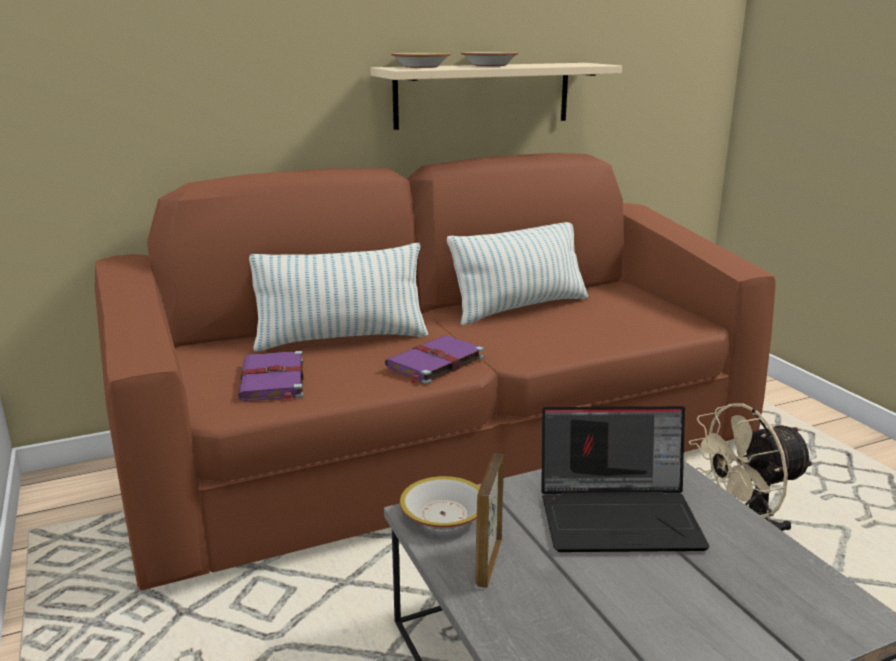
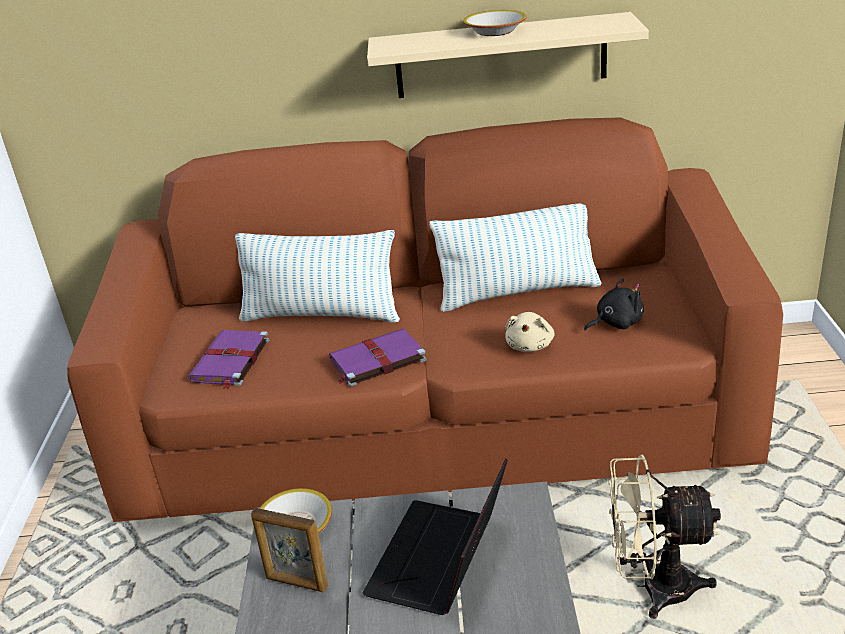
camera: 25 degrees right, 10 degrees up
(421, 67) = (415, 39): bowl -> none
(488, 562) = (296, 583): picture frame -> picture frame turned 105 degrees counterclockwise
(568, 340) = (530, 345): none -> beige plush toy
(620, 516) = (440, 561): laptop -> laptop turned 90 degrees clockwise
(625, 319) = (616, 323): none -> black plush toy

